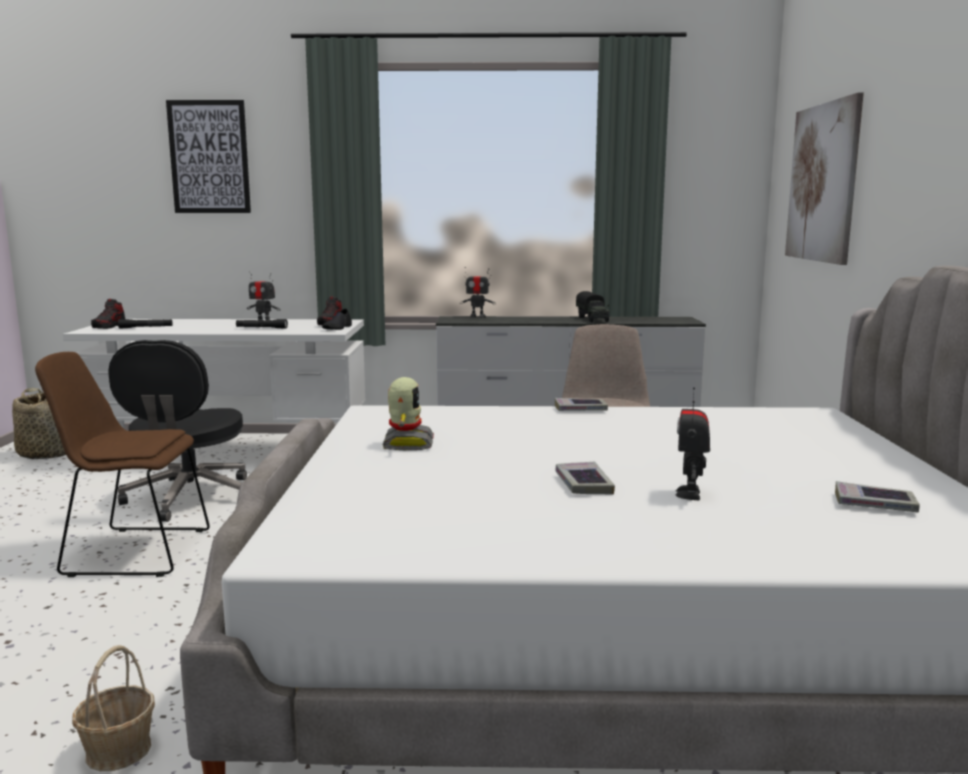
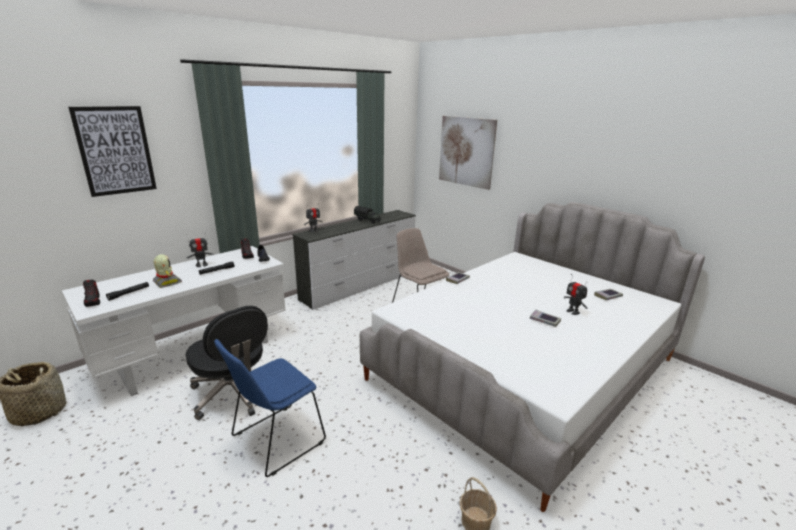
camera: 45 degrees left, 10 degrees up
(132, 552) = (275, 441): brown chair -> blue chair
(406, 443) = (453, 325): toy robot -> toy robot (167, 282)

